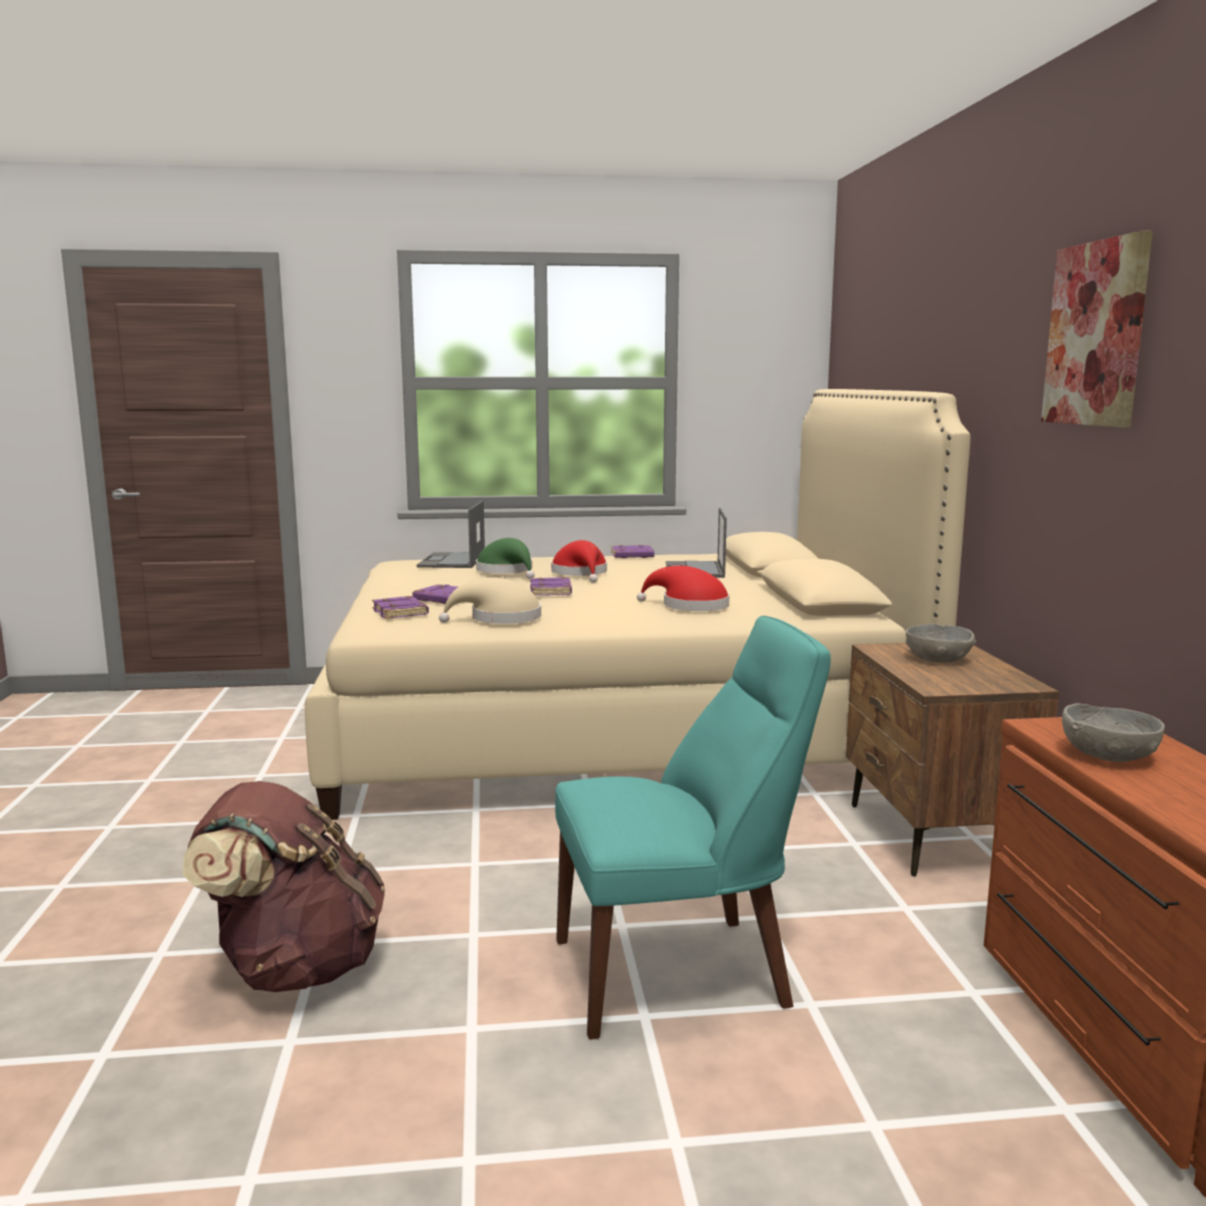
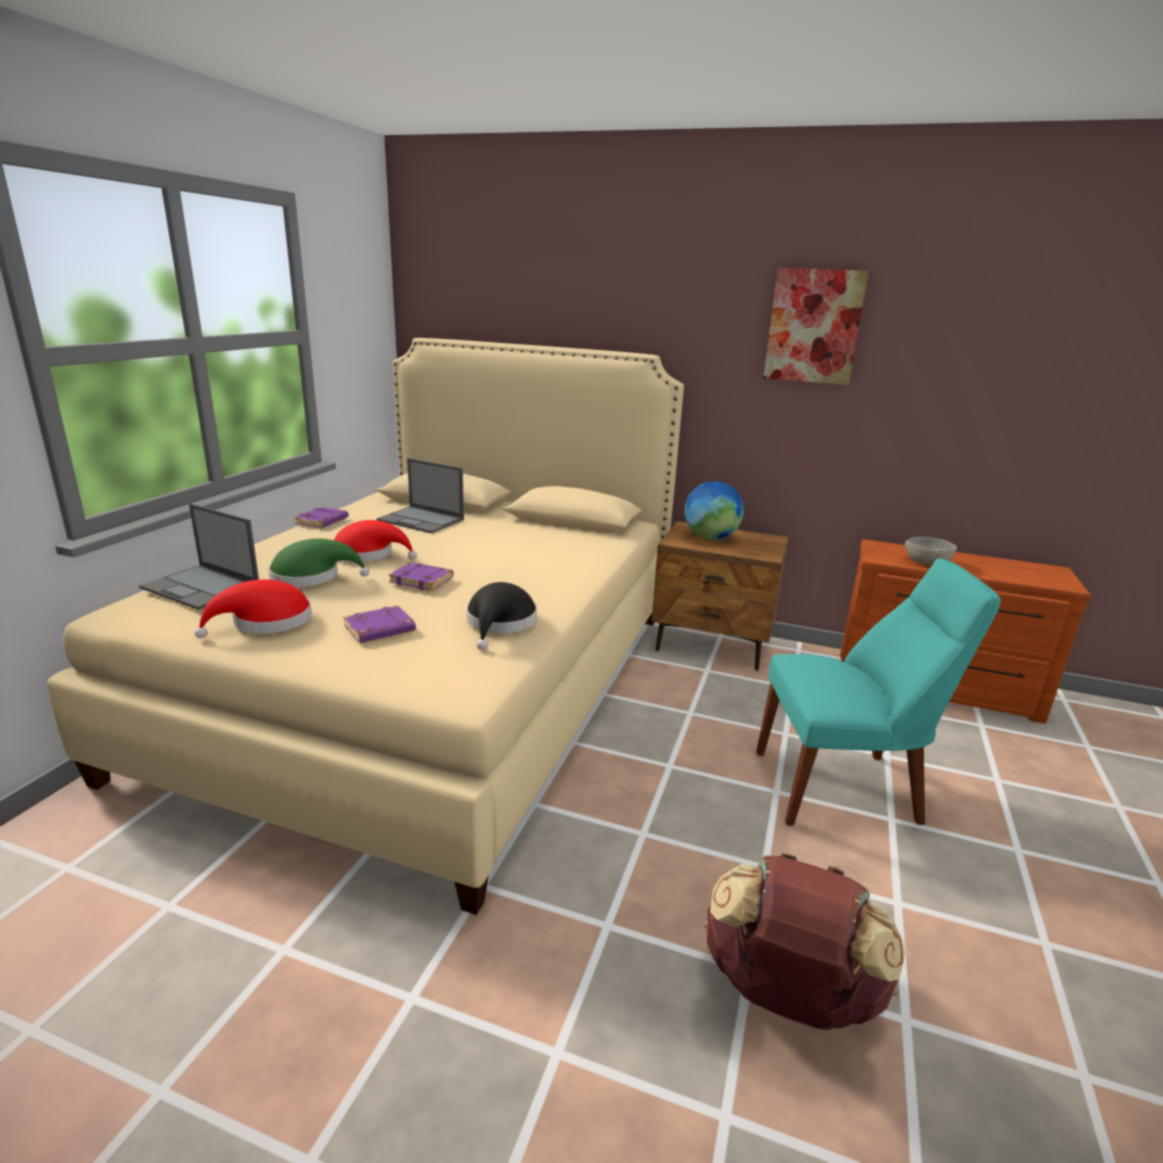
camera: 65 degrees left, 10 degrees up
(401, 612) = (411, 661): purple book -> none
(500, 619) = (500, 623): beige hat -> black hat
(681, 972) = (844, 787): turquoise chair -> turquoise chair turned 75 degrees clockwise
(689, 606) = (543, 553): red hat -> red hat (266, 622)
(938, 659) = (710, 538): grey bowl -> globe

